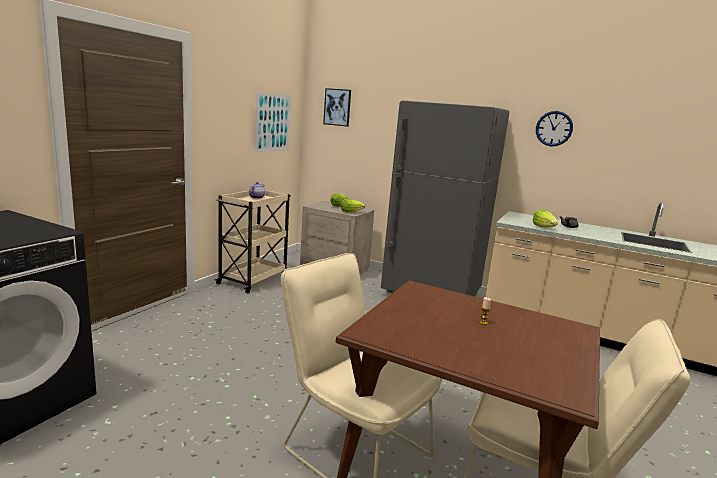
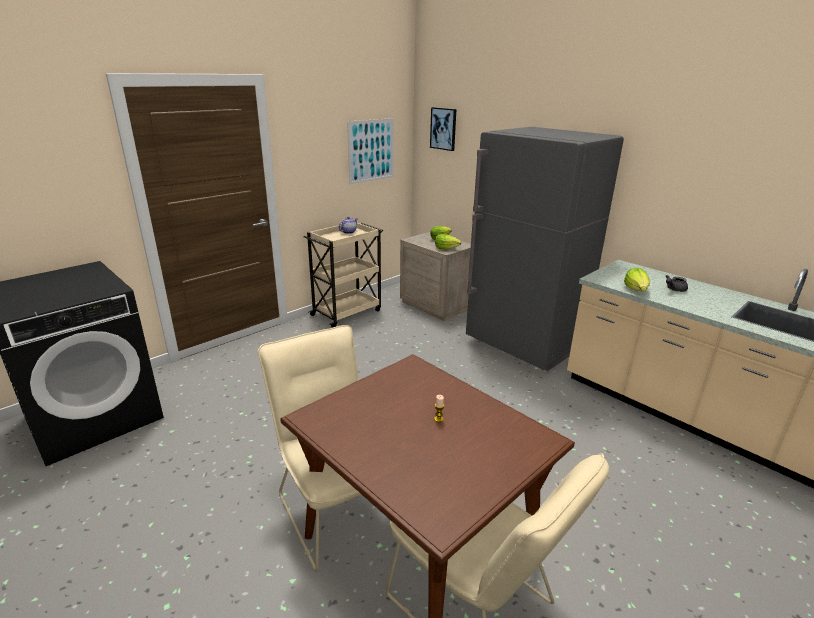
camera: 20 degrees right, 10 degrees up
(554, 128) = (678, 161): wall clock -> none

